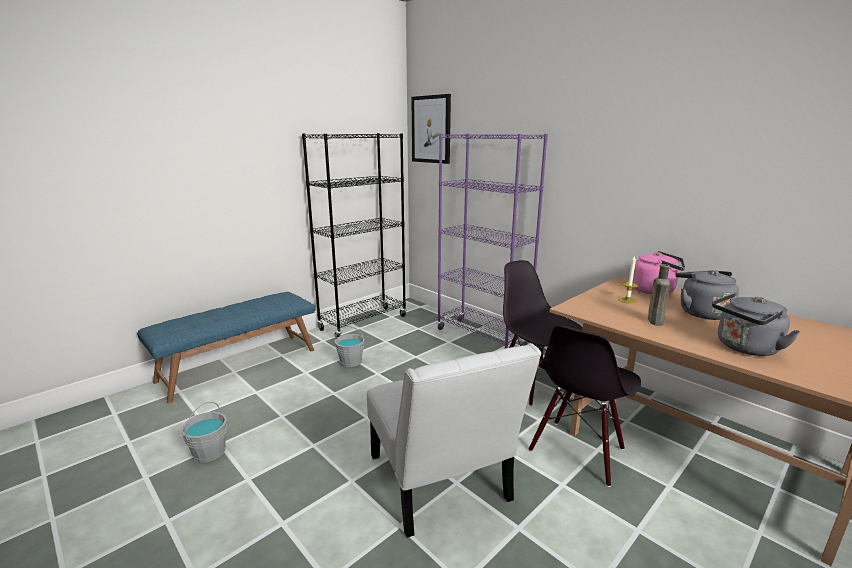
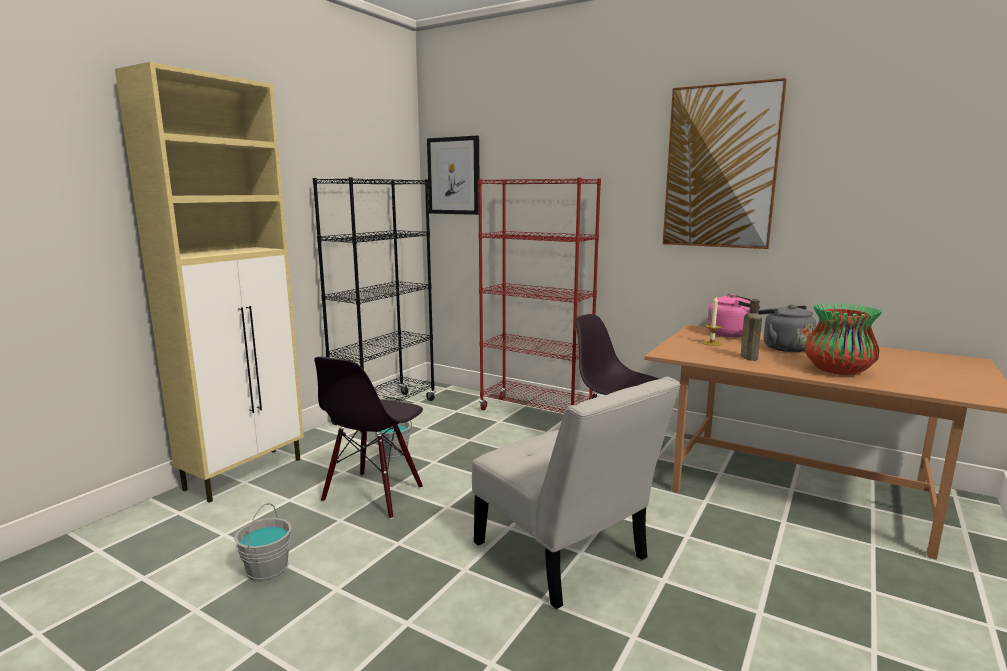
camera: 15 degrees left, 5 degrees down
(239, 364) = (246, 473): blue bench -> beige cabinet
(482, 338) = (535, 413): purple bookcase -> red bookcase
(577, 451) = (687, 505): black chair -> black chair (374, 495)
(662, 124) = (720, 167): none -> picture
(745, 348) = (837, 370): grey kettle -> vase

